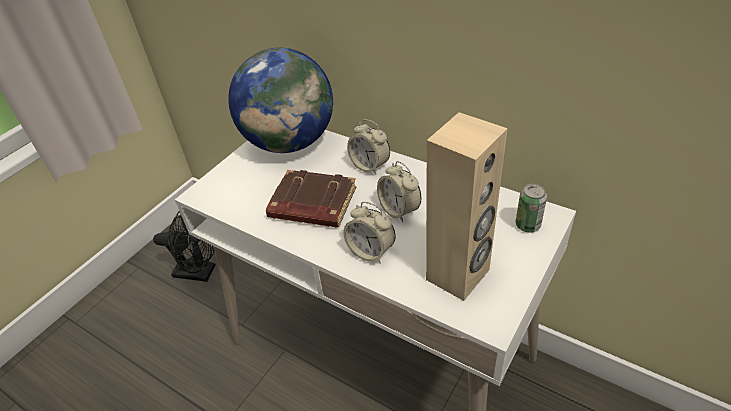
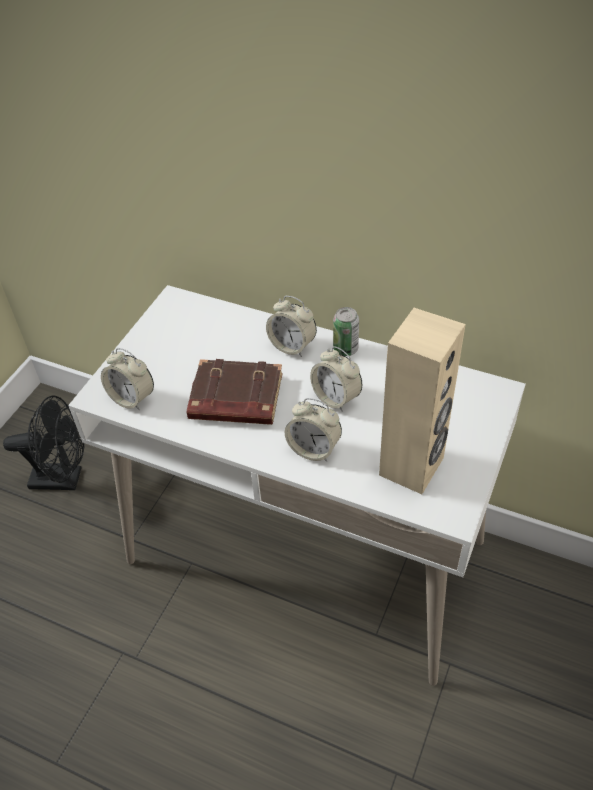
camera: 10 degrees left, 5 degrees up
(227, 198) = (132, 398): none -> alarm clock
(290, 142) = (190, 321): globe -> none
(527, 225) = (477, 404): can -> can (345, 349)

